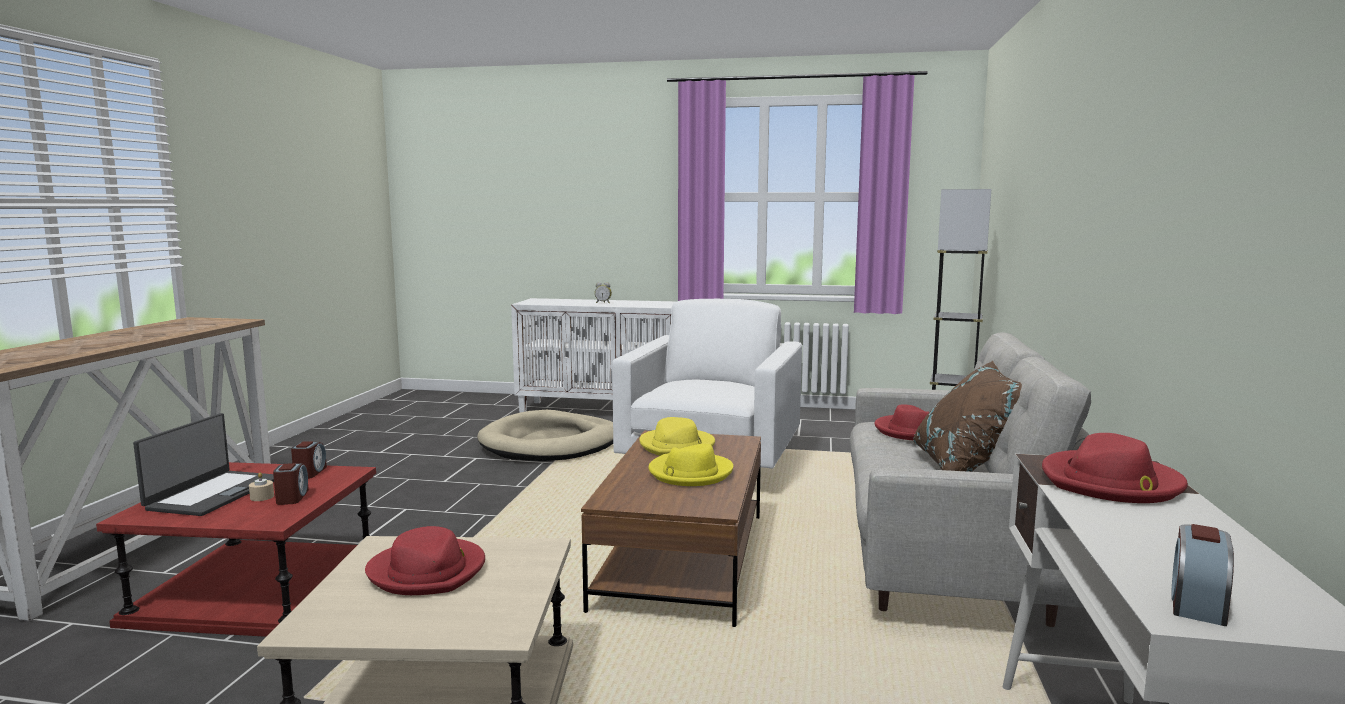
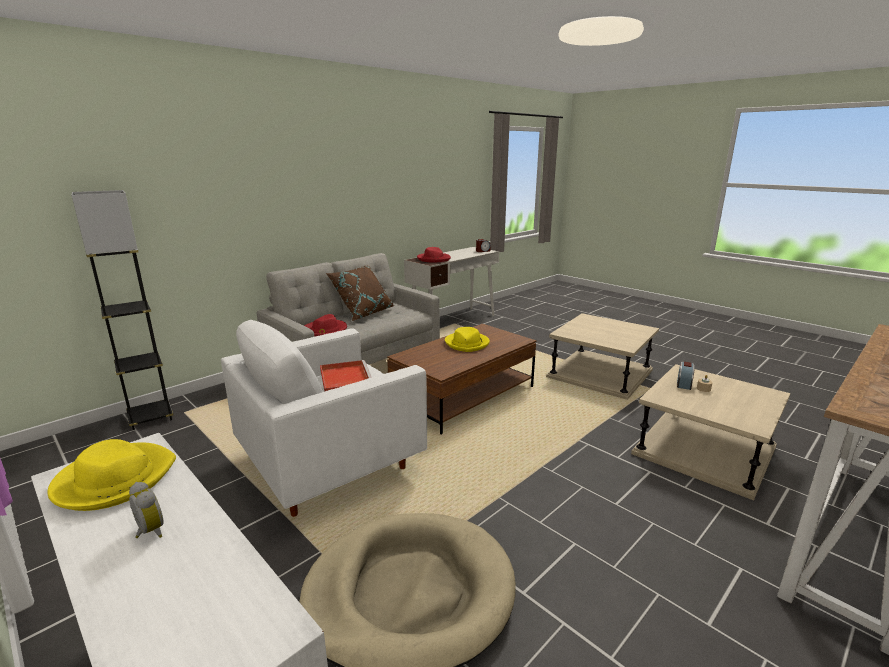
camera: 145 degrees left, 10 degrees up
(213, 493) = (739, 400): laptop -> none
(258, 587) = (704, 450): red side table -> beige side table
(310, 473) = (685, 404): alarm clock -> none
(428, 571) = (607, 334): red hat -> none
(677, 446) = (444, 361): yellow hat -> yellow hat (115, 479)
(714, 387) = (345, 380): none -> red tray

